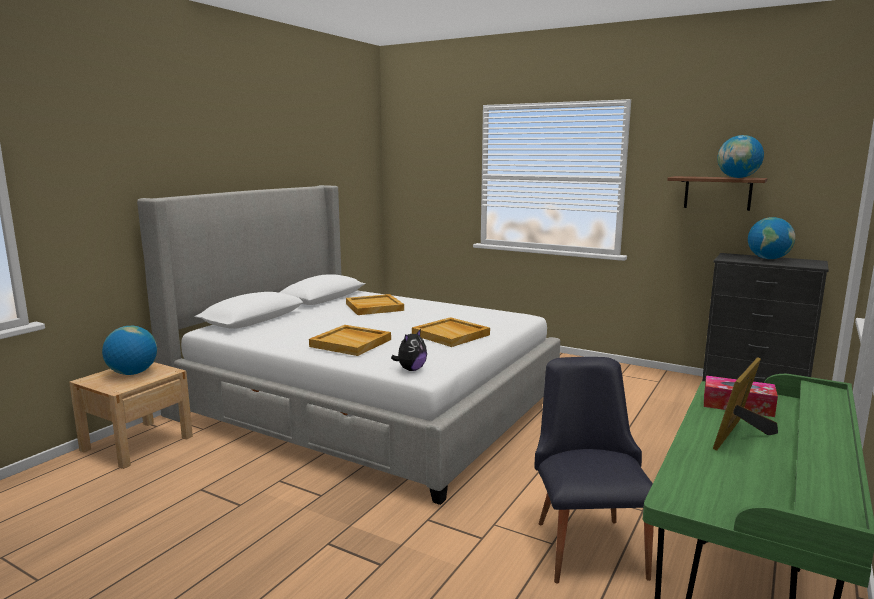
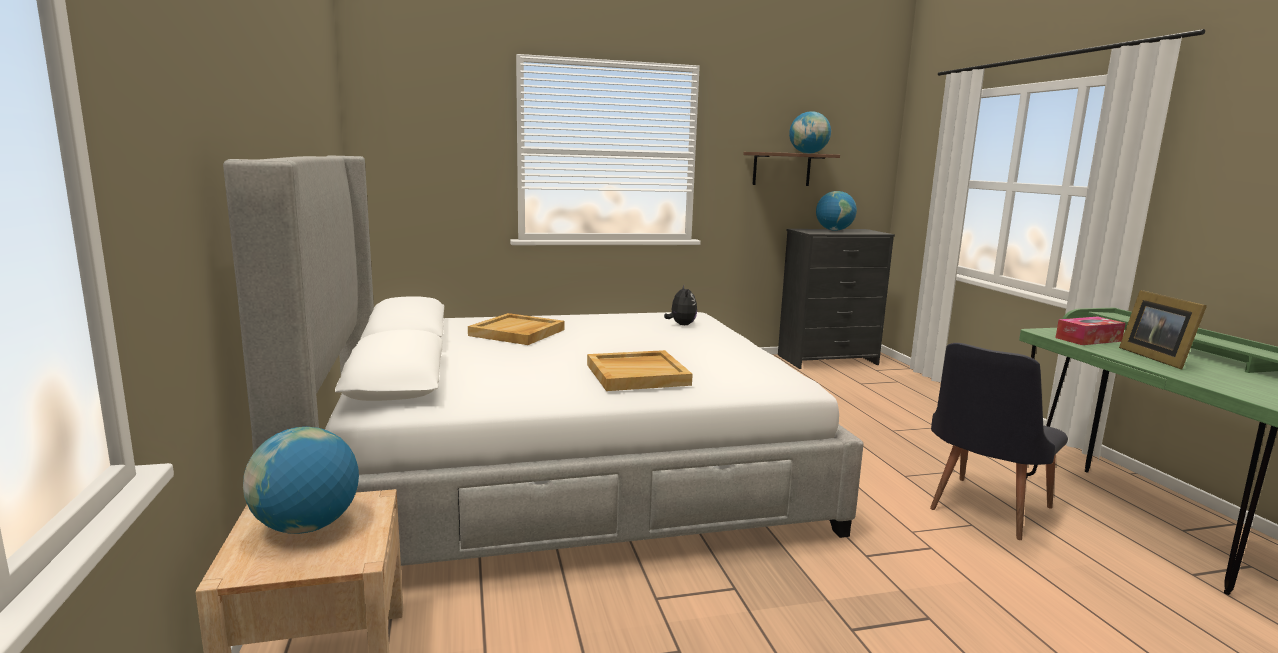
camera: 45 degrees left, 0 degrees up
(411, 369) = (777, 384): plush toy -> plush toy (681, 325)
(451, 335) = (697, 343): beige tray -> none
(587, 541) = (983, 511): black chair -> black chair turned 90 degrees counterclockwise

